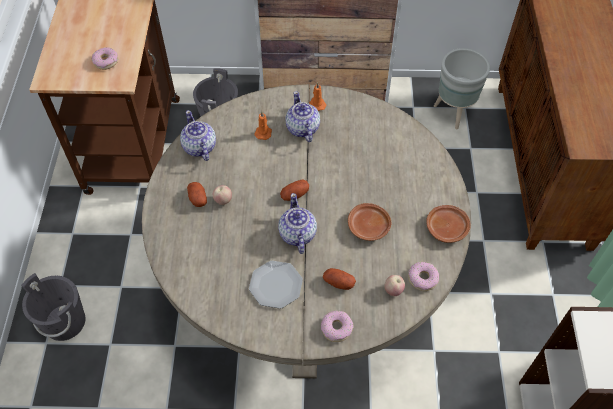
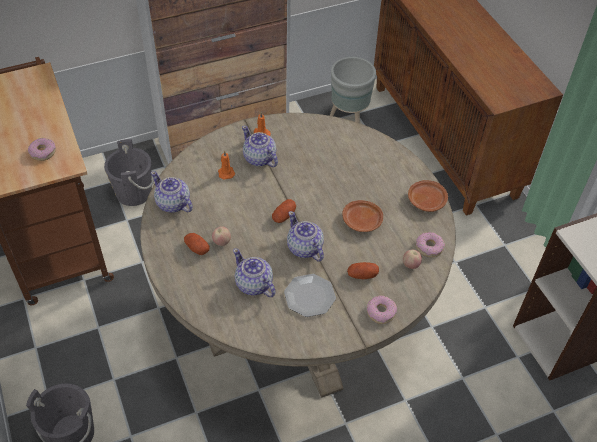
camera: 25 degrees left, 5 degrees down
(230, 254) = (254, 285): none -> teapot

